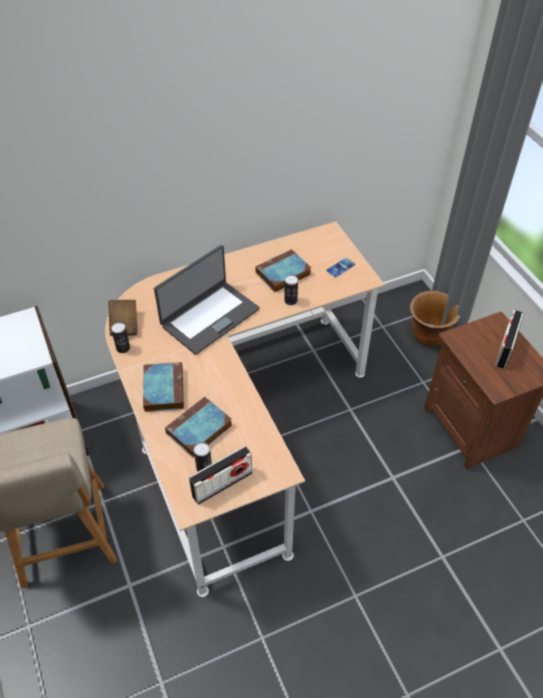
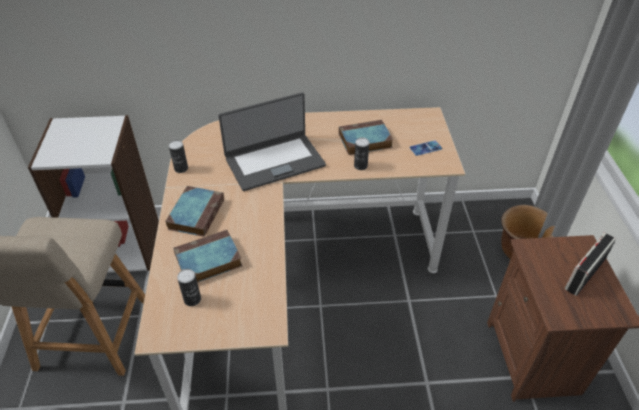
camera: 20 degrees right, 5 degrees down
(124, 324) = (194, 149): brown book -> none
(222, 484) = (201, 321): radio -> none

